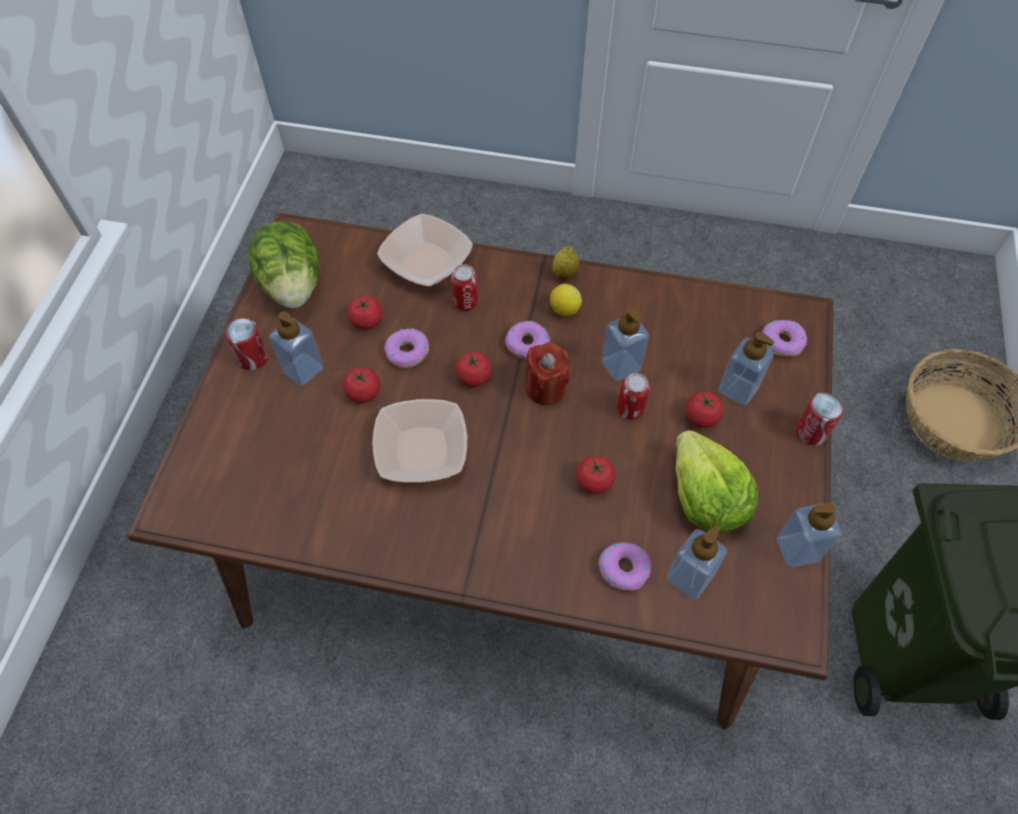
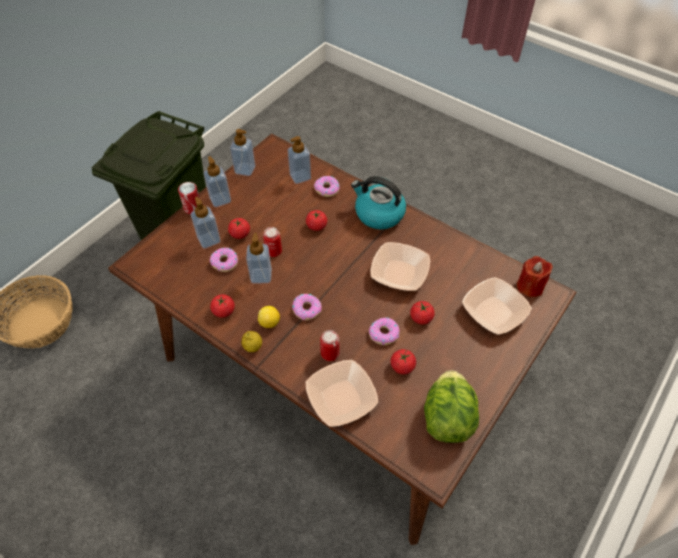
camera: 155 degrees left, 5 degrees down
(253, 358) = (487, 369): can -> none
(258, 442) = (493, 312): none -> bowl
(303, 369) = (455, 348): soap dispenser -> soap dispenser (220, 199)
(474, 377) = (350, 302): tomato -> tomato (224, 311)
(504, 551) = (378, 214): none -> kettle
(545, 387) = (312, 280): red candle -> red candle (529, 286)
(705, 498) = (268, 200): lettuce -> none
(782, 342) = (162, 254): donut -> donut (224, 262)

